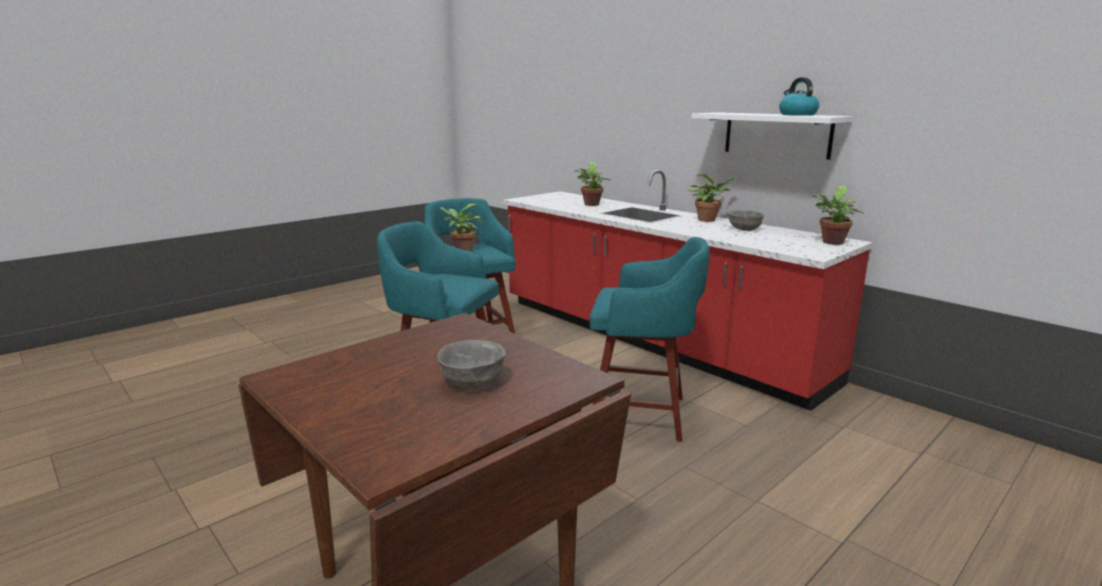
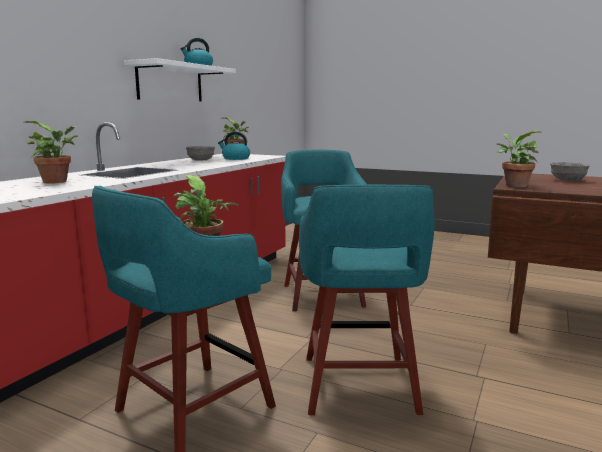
camera: 110 degrees left, 5 degrees down
(708, 220) = (161, 164): potted plant -> potted plant (513, 185)
(768, 239) = (235, 158): none -> kettle

